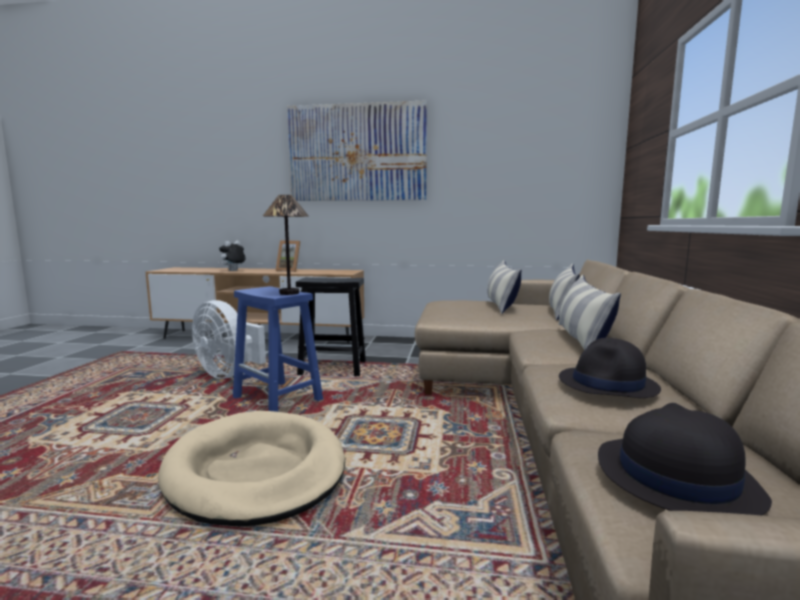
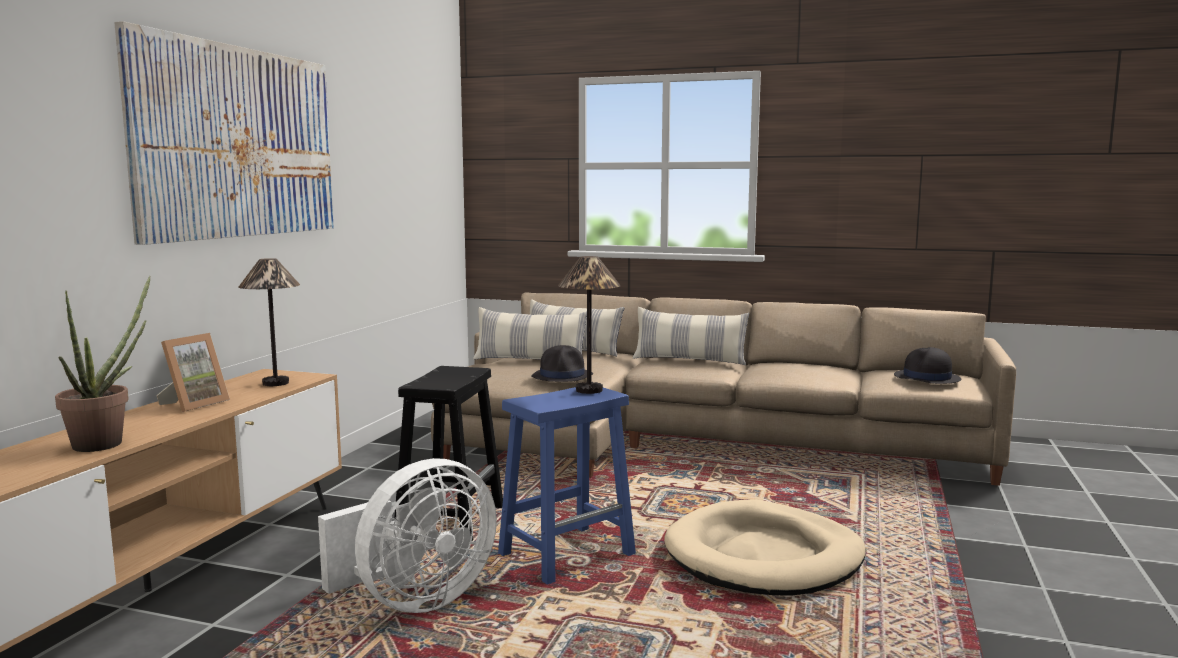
camera: 80 degrees left, 0 degrees up
(233, 271) = (107, 442): plush toy -> potted plant
(330, 272) = (275, 383): none -> table lamp
(608, 384) = (810, 369): black hat -> black hat (563, 376)

